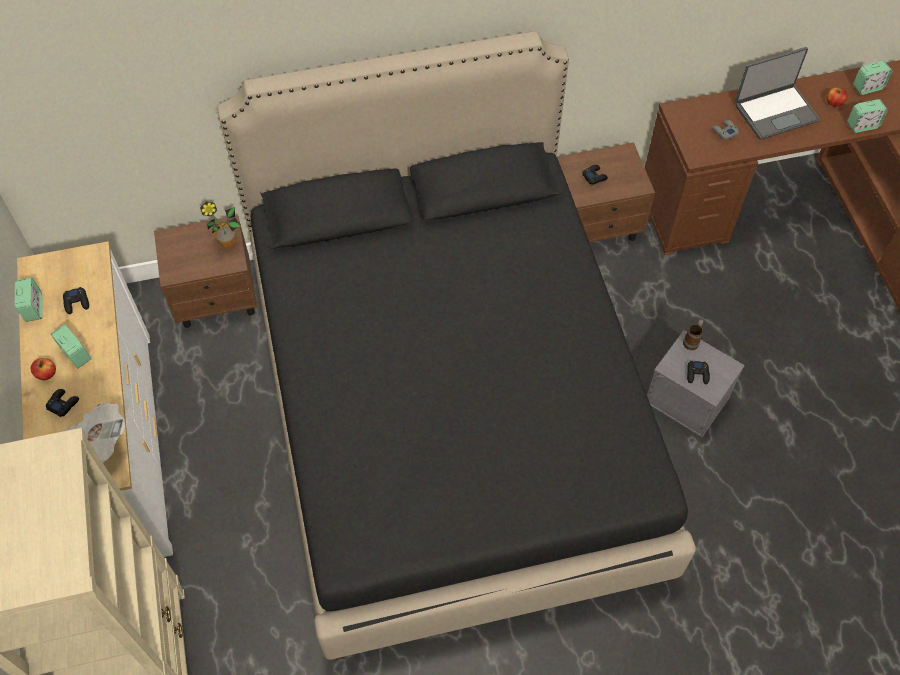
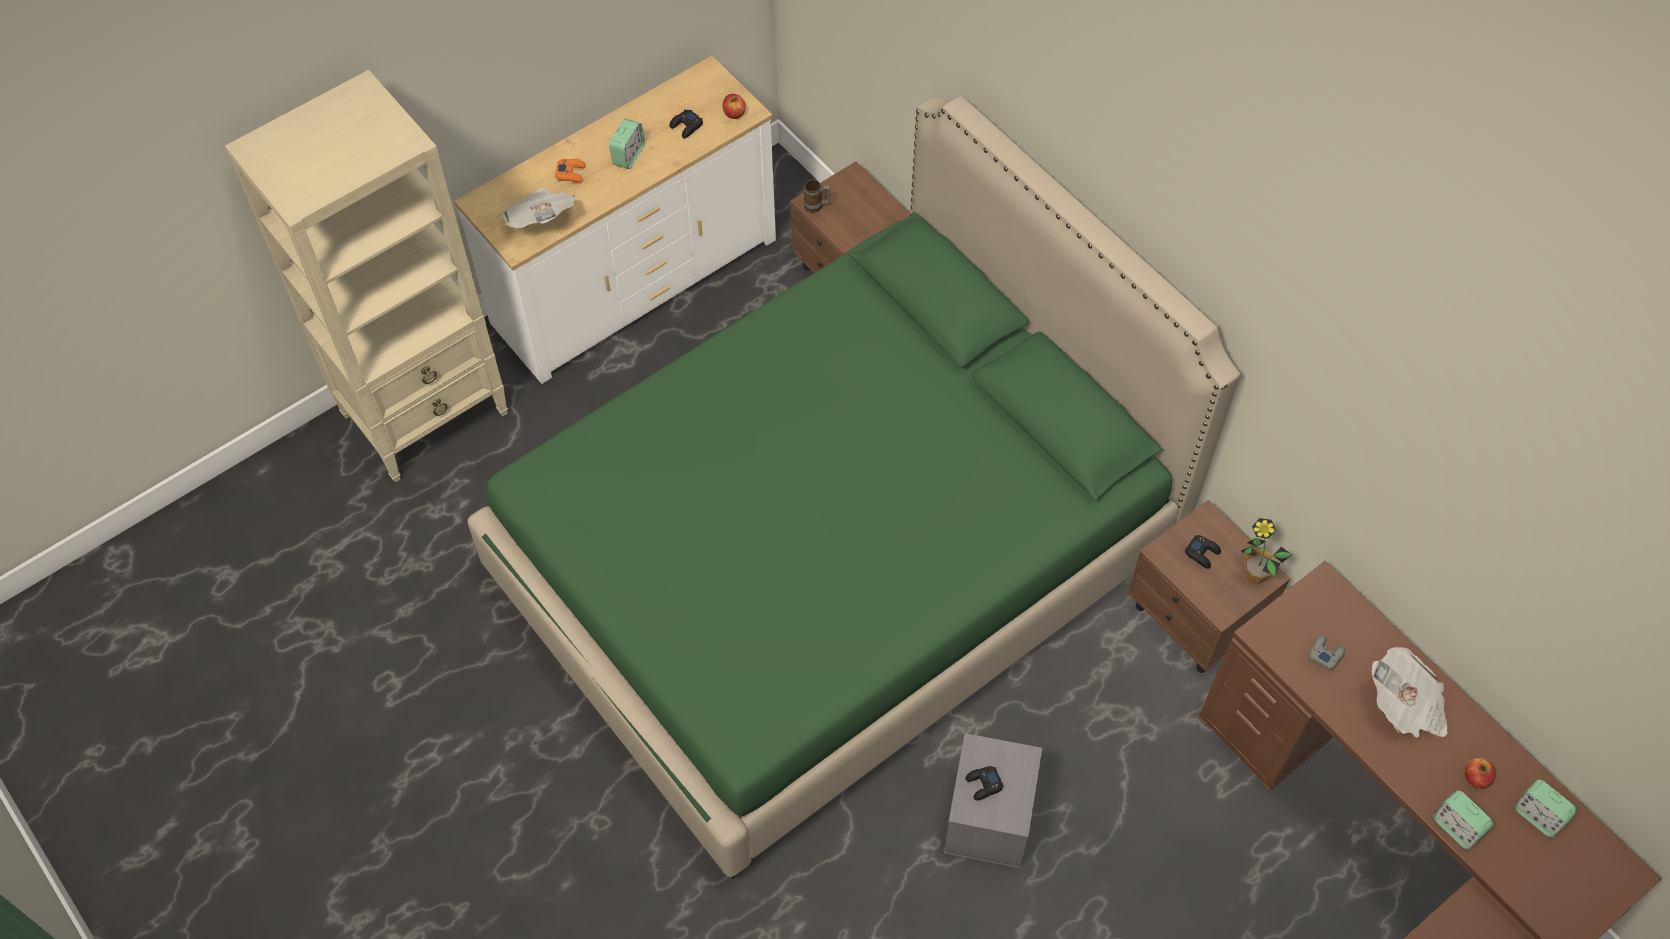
camera: 65 degrees right, 0 degrees up
(34, 308) = (662, 98): alarm clock -> none
(46, 374) = (596, 144): apple -> apple (734, 113)
(63, 404) = (571, 173): black game controller -> orange game controller
(228, 243) = (877, 231): potted plant -> potted plant (1255, 575)
(449, 410) = (835, 562): black bed -> green bed
(692, 341) = (1030, 763): mug -> mug (817, 206)
(775, 112) = (1405, 706): laptop -> newspaper

